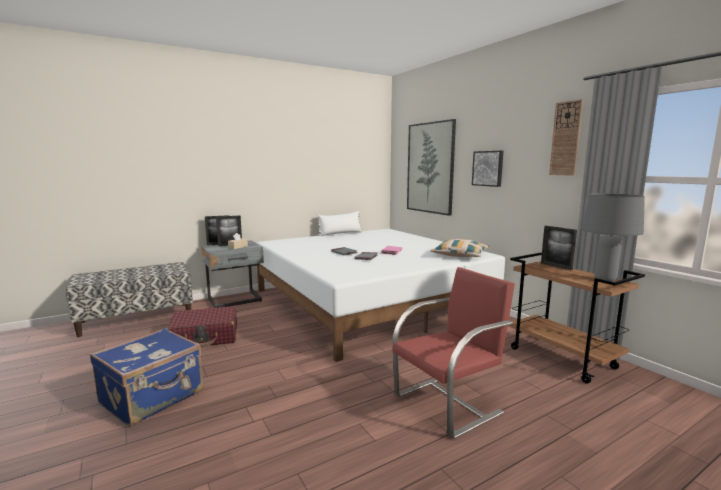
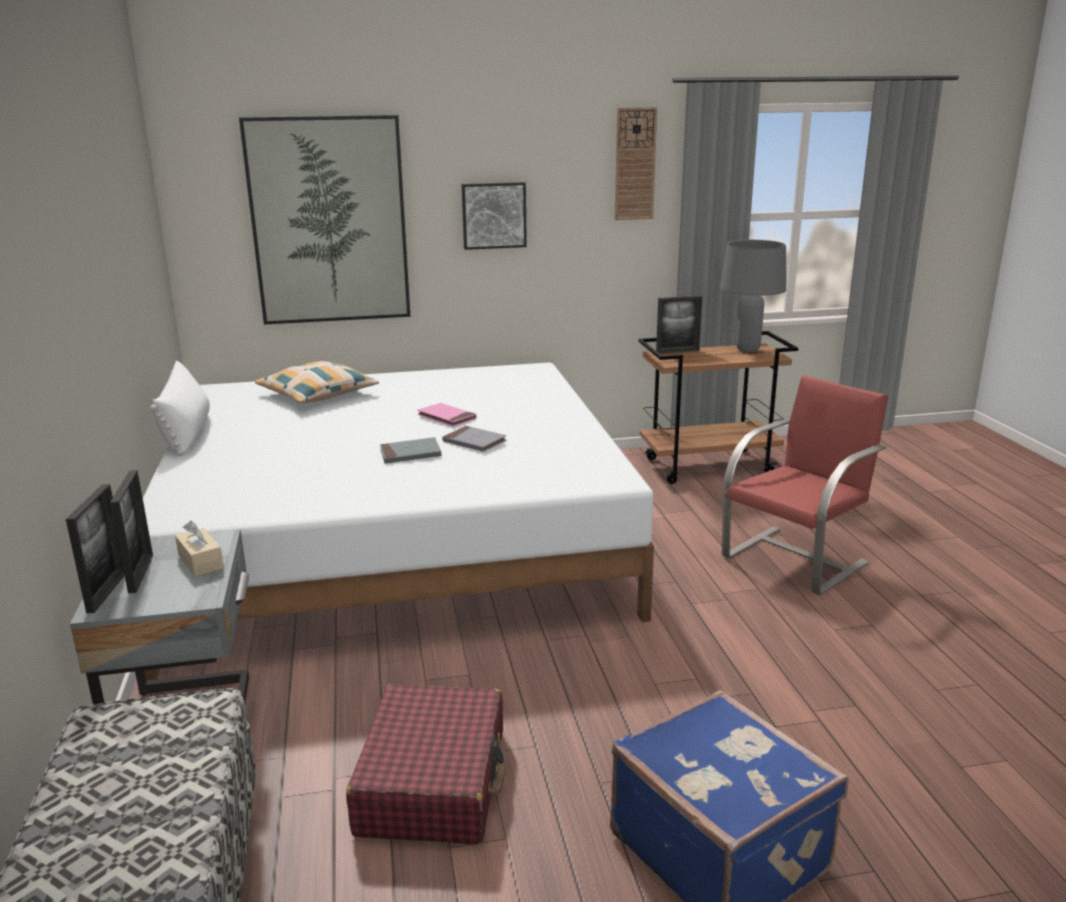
camera: 70 degrees left, 10 degrees up
(449, 403) = (796, 559): red chair -> red chair turned 60 degrees clockwise
(460, 255) = (524, 382): pillow -> pillow (317, 394)

